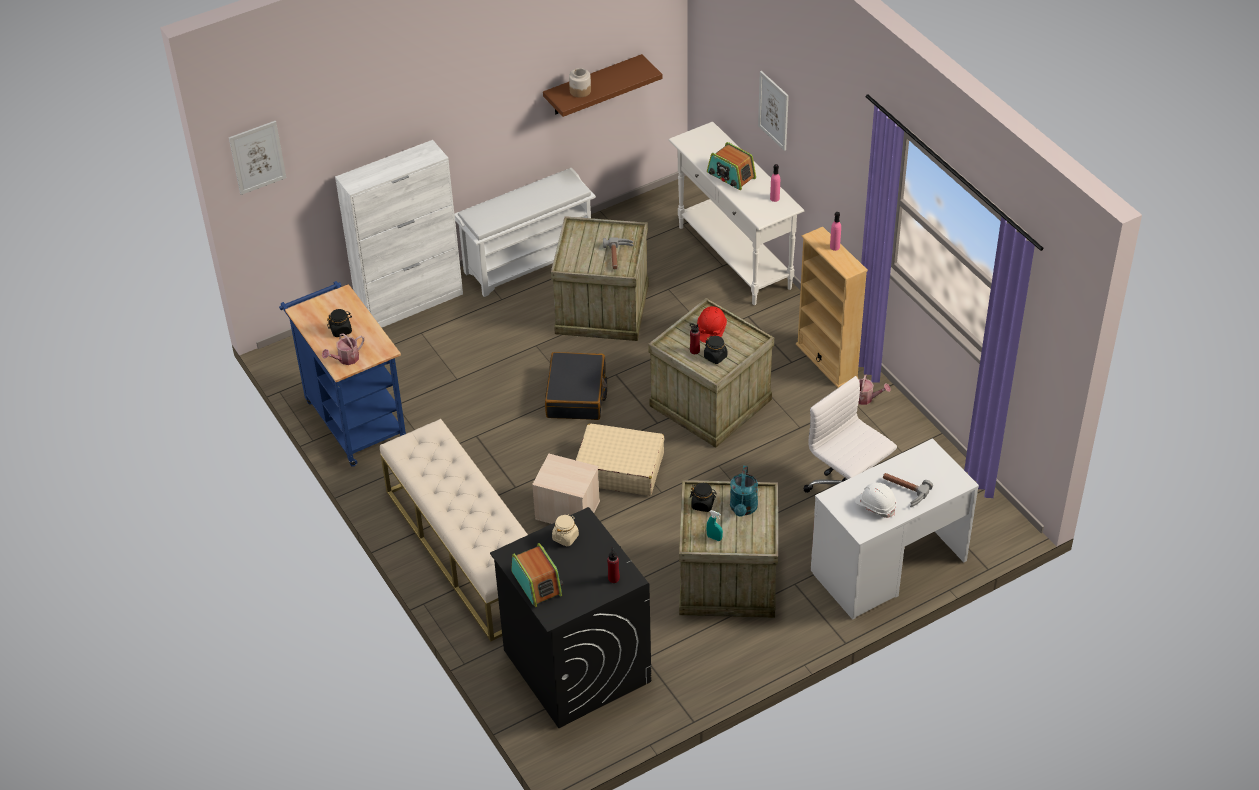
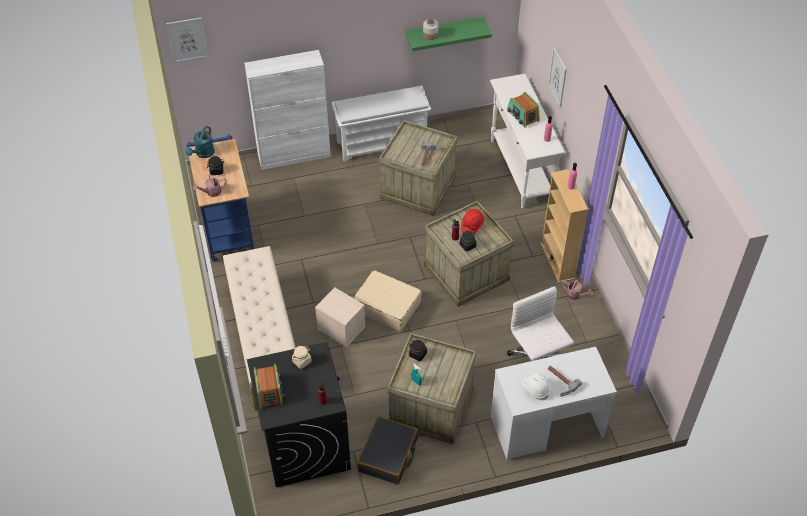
camera: 15 degrees right, 5 degrees up
(576, 395) = (378, 245): black suitcase -> black suitcase (388, 455)
(593, 85) = (444, 32): brown shelf -> green shelf
(743, 509) = (444, 365): turquoise watering can -> turquoise watering can (203, 154)

